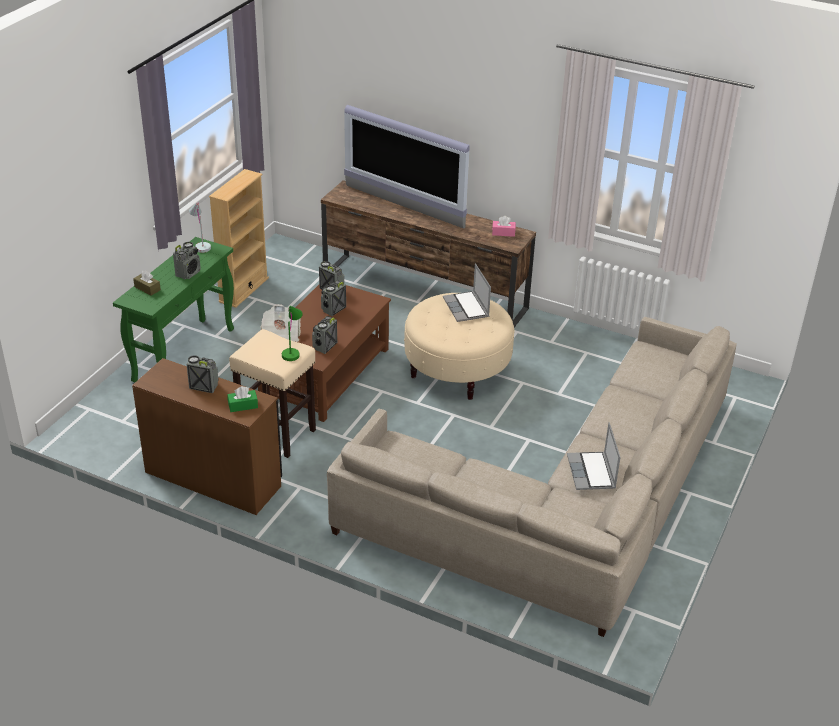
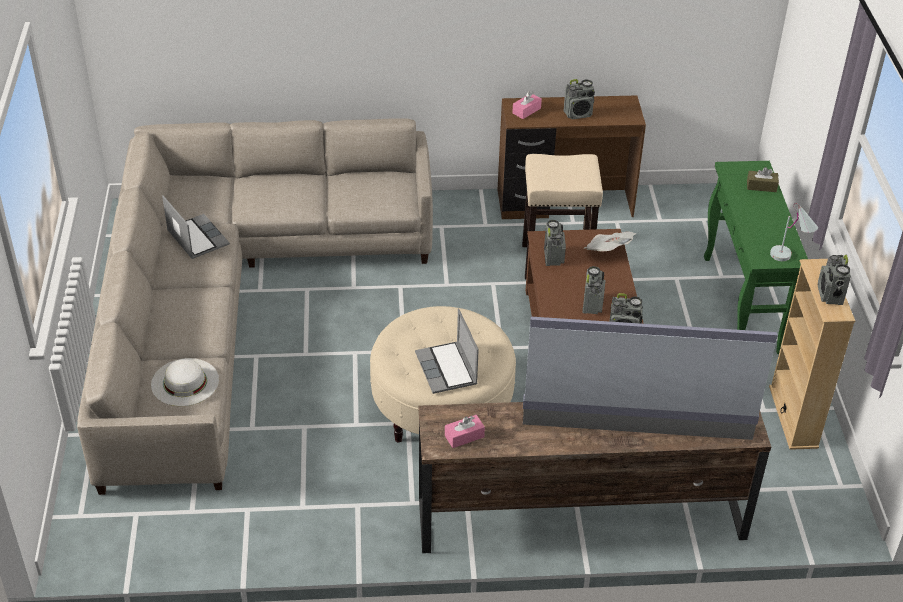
camera: 150 degrees right, 5 degrees up
(188, 273) = (749, 218): radio -> radio (830, 295)
(243, 405) = (526, 111): green tissue box -> pink tissue box
(293, 351) = (544, 178): green table lamp -> none
(467, 308) = (447, 369): laptop -> laptop turned 150 degrees counterclockwise
(648, 368) = (185, 382): none -> white hat

